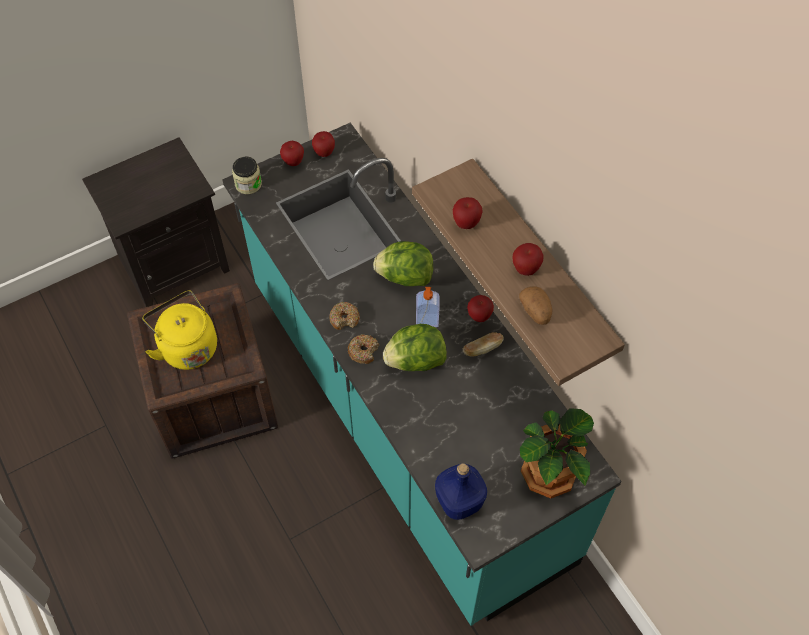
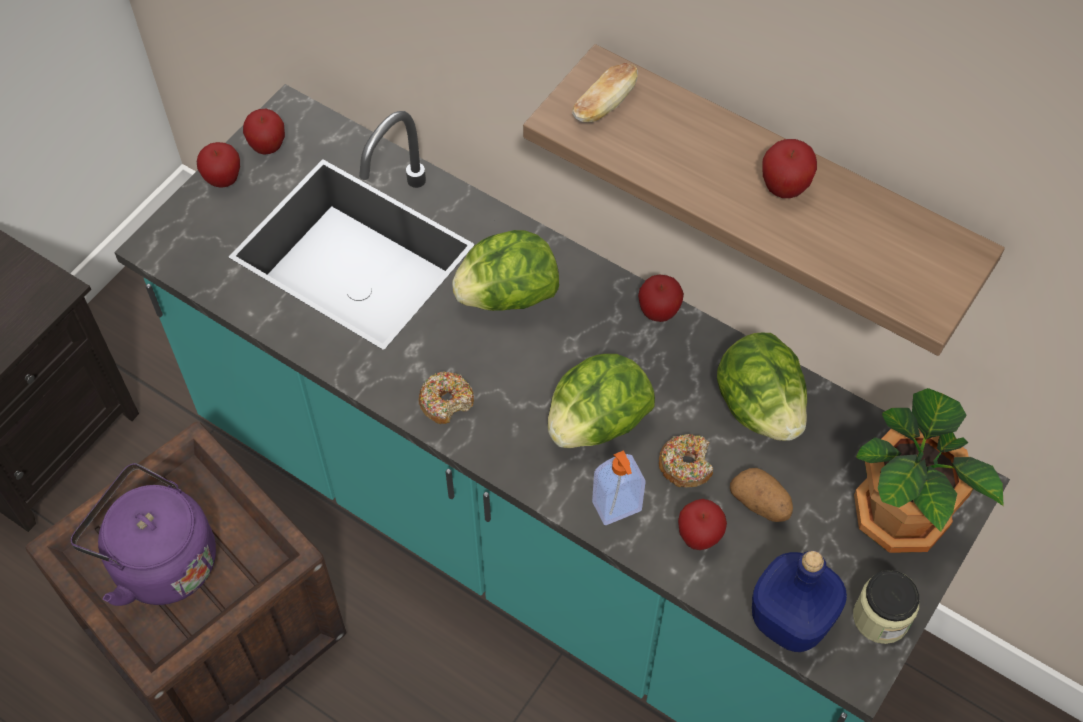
camera: 25 degrees left, 0 degrees up
(187, 346) = (159, 561): yellow kettle -> purple kettle
(248, 184) = (165, 243): jar -> jar (881, 617)
(363, 351) = (506, 442): donut -> donut (686, 465)
(427, 321) = (581, 352): soap dispenser -> soap dispenser (617, 508)
(466, 223) = (646, 151): apple -> apple (699, 537)
(482, 349) = (691, 361): bread -> bread (604, 105)
(505, 387) = (759, 407): none -> lettuce
(536, 312) = (841, 250): potato -> potato (761, 504)

